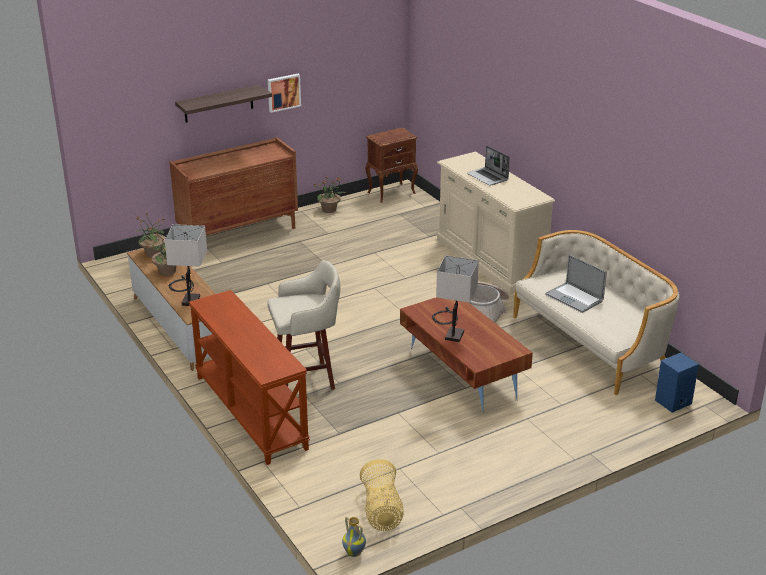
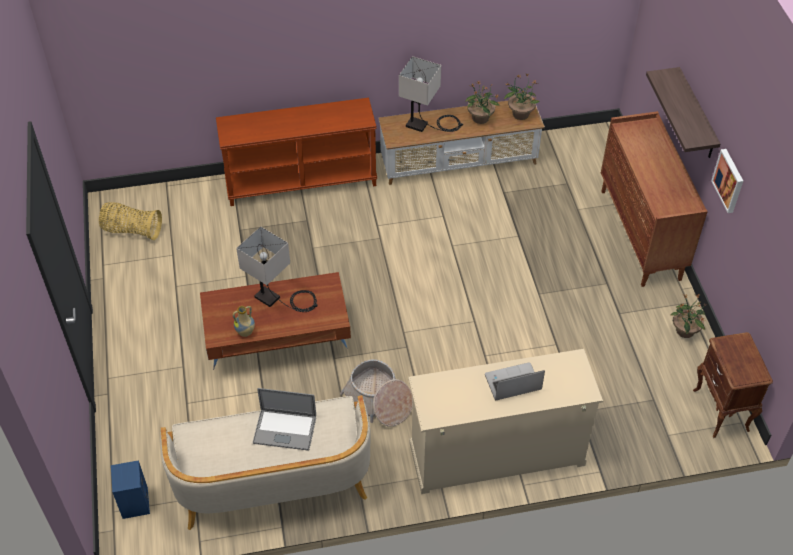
camera: 110 degrees right, 20 degrees up
(307, 379) = (329, 227): beige stool -> none
(354, 552) = (99, 204): vase -> vase (245, 333)
(574, 298) = (285, 430): laptop -> laptop turned 150 degrees counterclockwise

